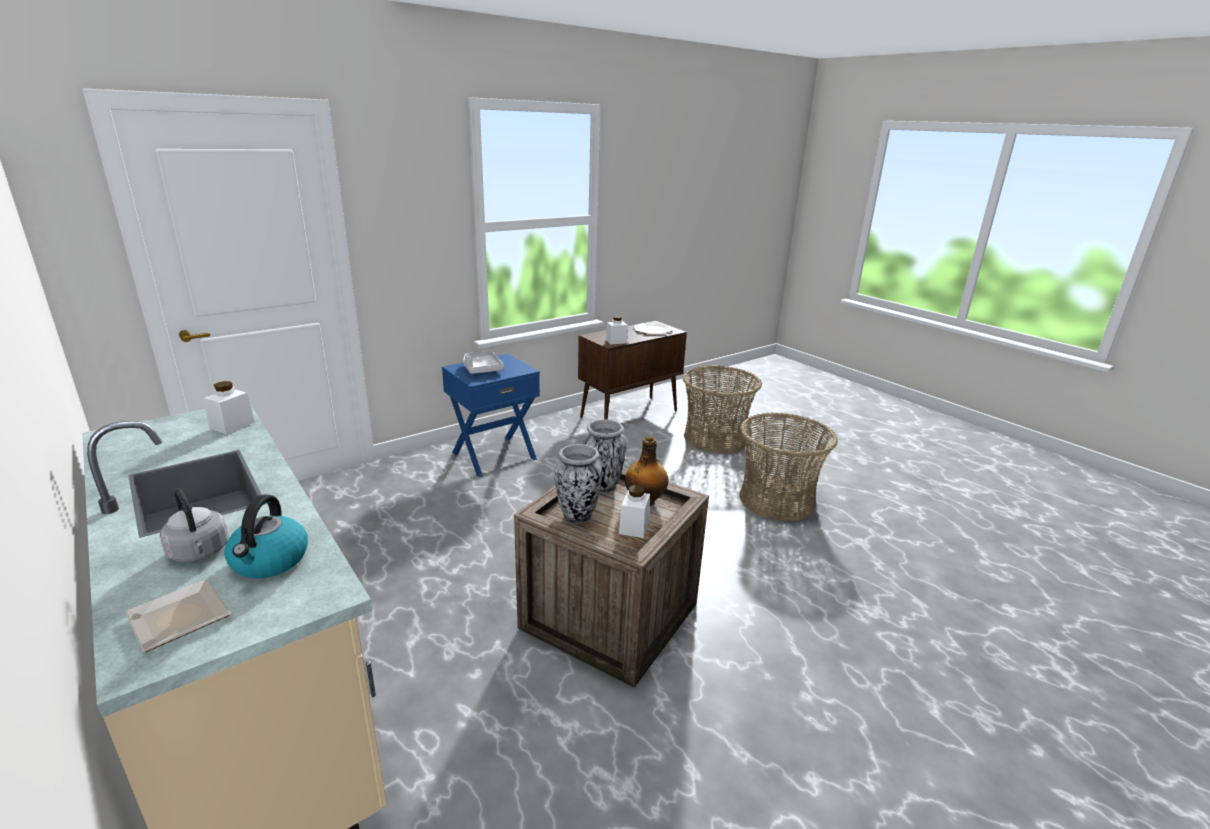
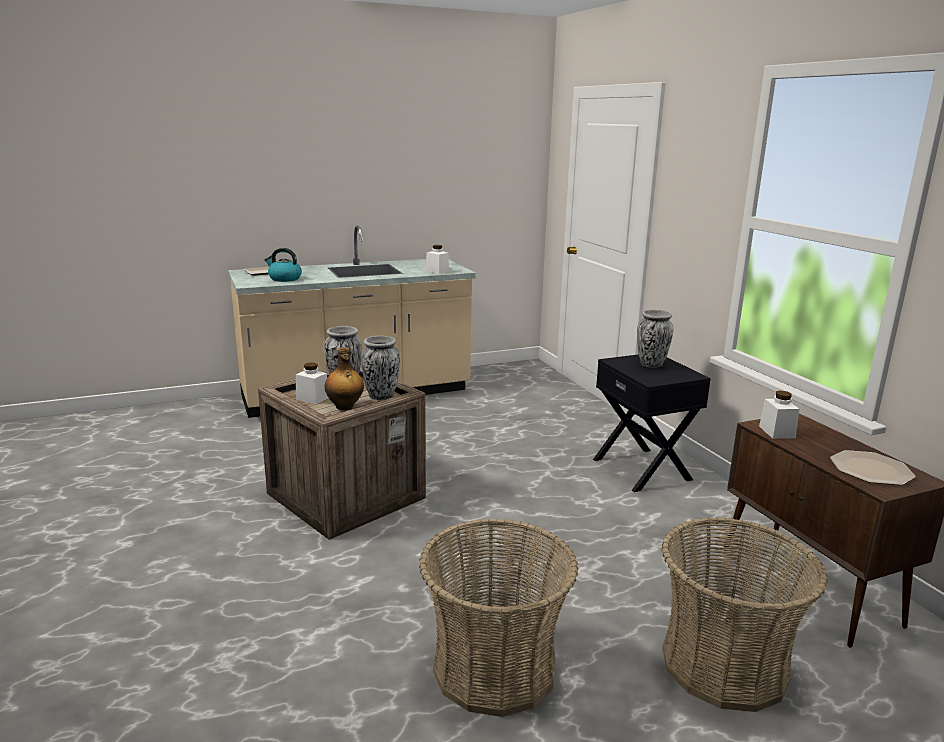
camera: 105 degrees right, 5 degrees down
(200, 553) = (304, 273): grey kettle -> none
(481, 368) = (651, 364): grey tray -> vase
(493, 455) = (642, 469): blue nightstand -> black nightstand

